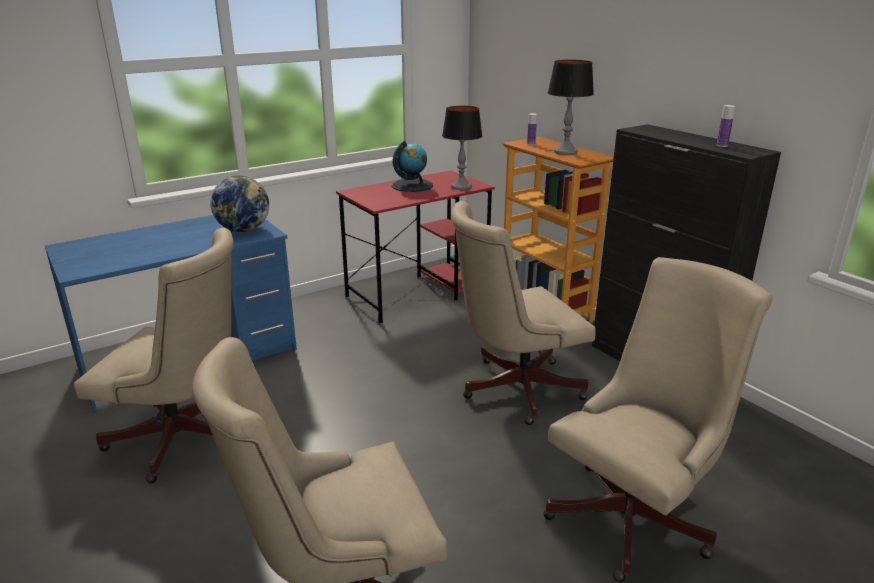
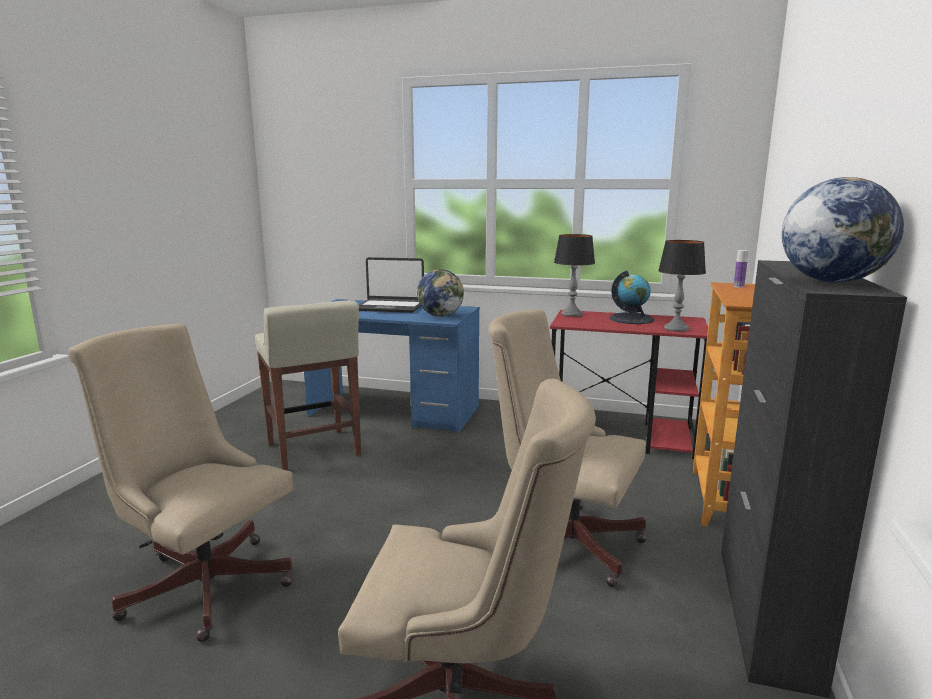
camera: 50 degrees right, 10 degrees down
(156, 236) = (390, 307): none -> laptop
(185, 440) = (313, 450): beige office chair -> beige stool
(565, 152) = (753, 296): table lamp -> table lamp (571, 314)
(722, 145) = (831, 281): bottle -> globe

